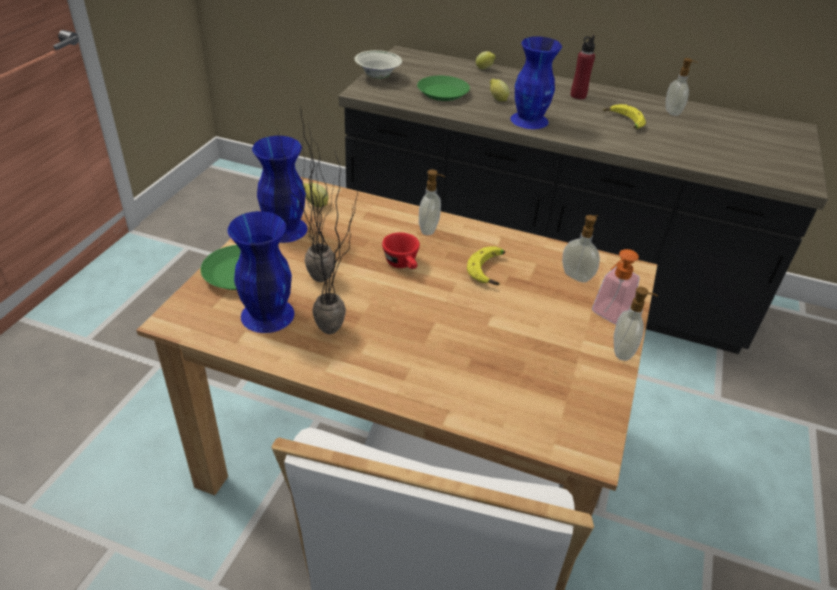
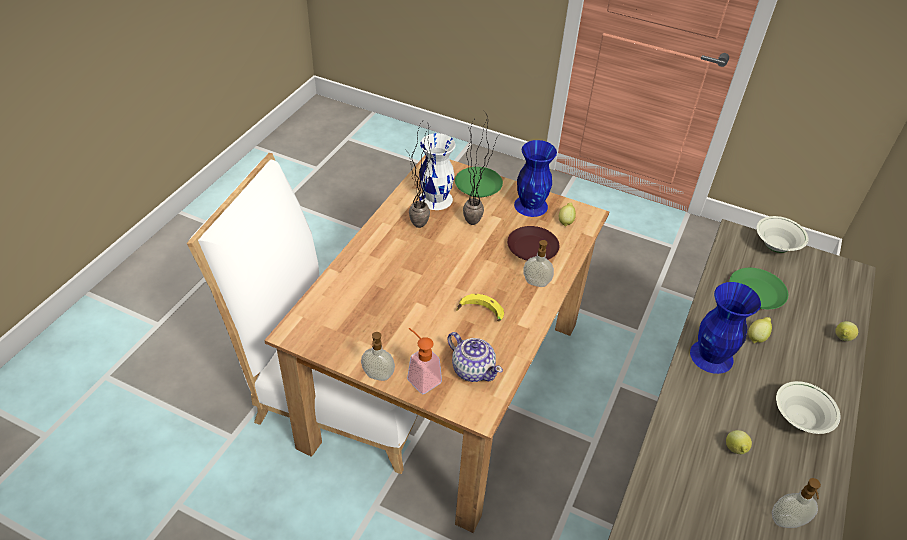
camera: 95 degrees right, 5 degrees up
(266, 315) = (435, 198): blue vase -> white vase
(368, 230) = (532, 248): none -> brown plate
(403, 265) = (488, 264): red cup -> none
(577, 276) = (473, 369): soap dispenser -> teapot
(578, 96) = (798, 420): red bottle -> white bowl
(623, 122) = (735, 450): banana -> lemon

